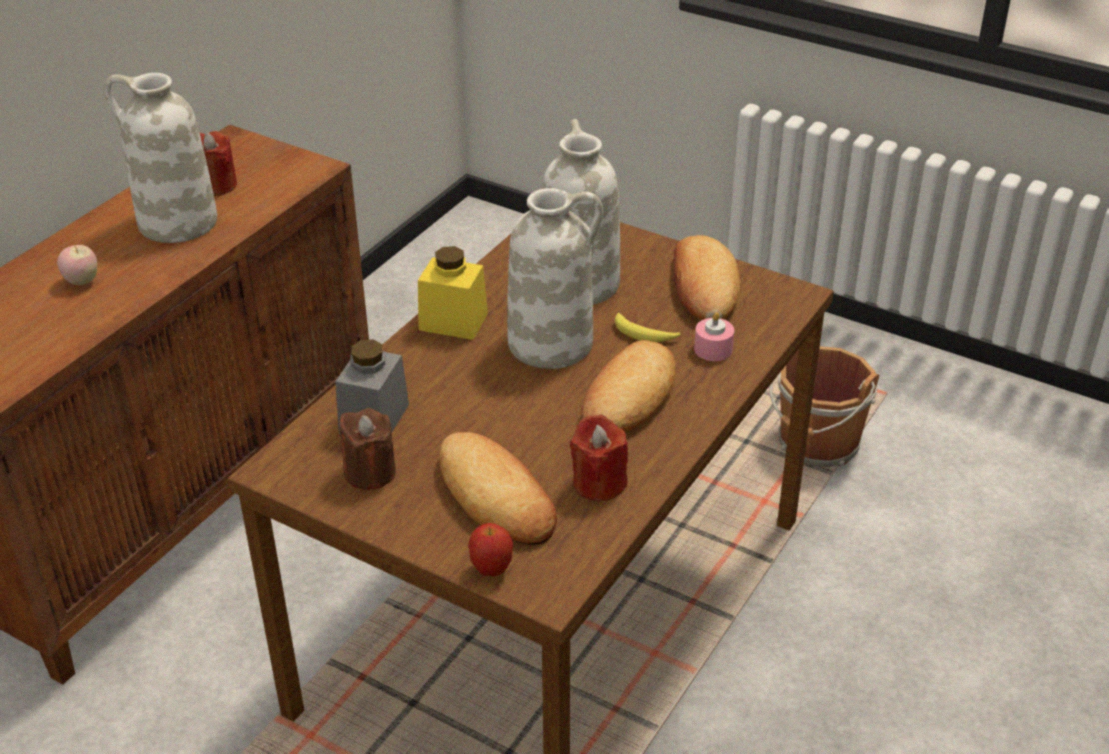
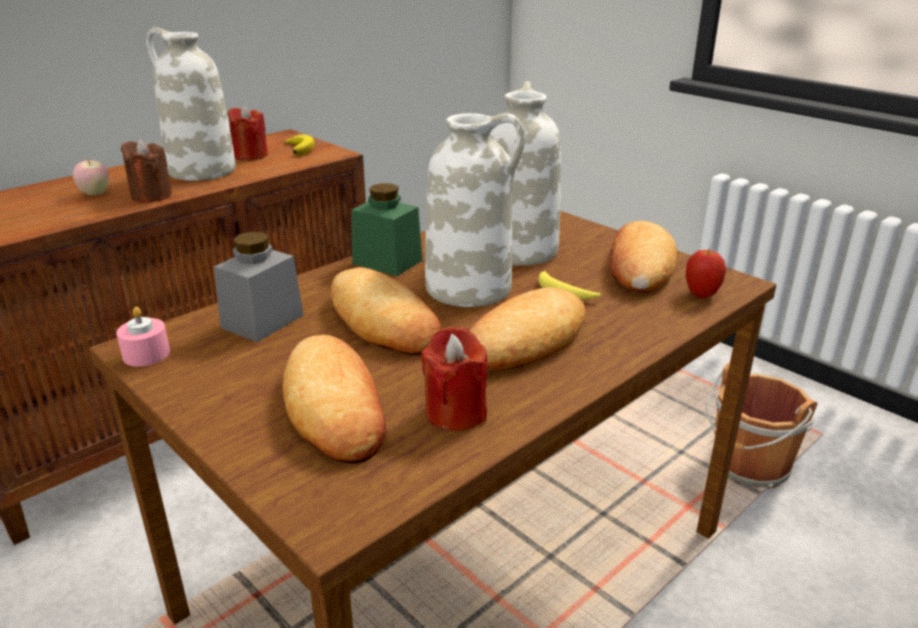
camera: 15 degrees right, 10 degrees down
(269, 163) = (300, 148): none -> banana
(370, 472) = (223, 364): brown candle -> brown candle (151, 195)
(453, 321) = (387, 262): yellow jar -> green jar
(489, 399) = (383, 321): none -> bread
(491, 569) = (280, 481): apple -> apple (701, 295)
(713, 349) = (633, 313): pink candle -> pink candle (146, 354)

